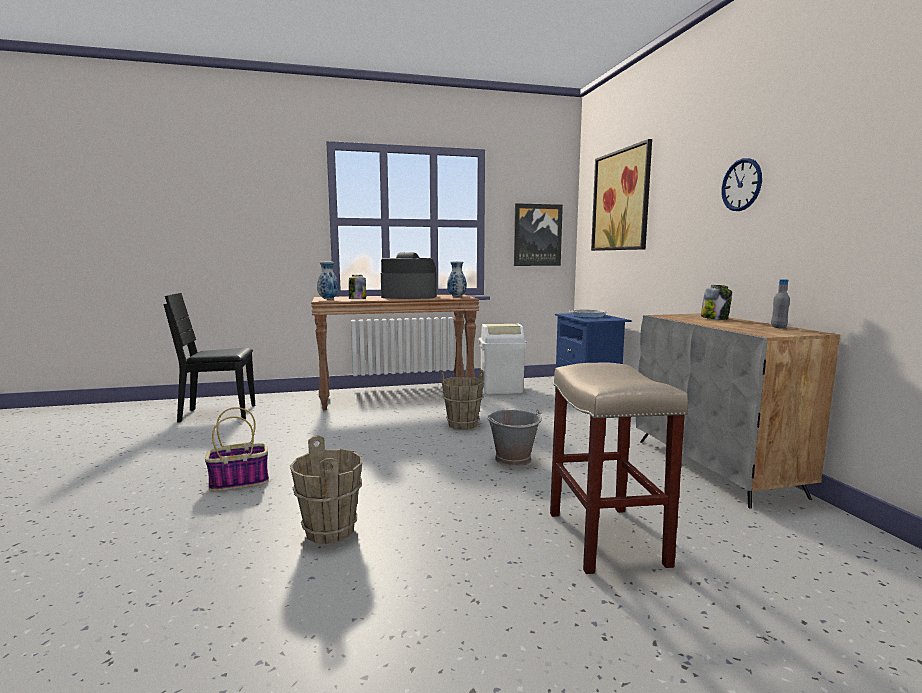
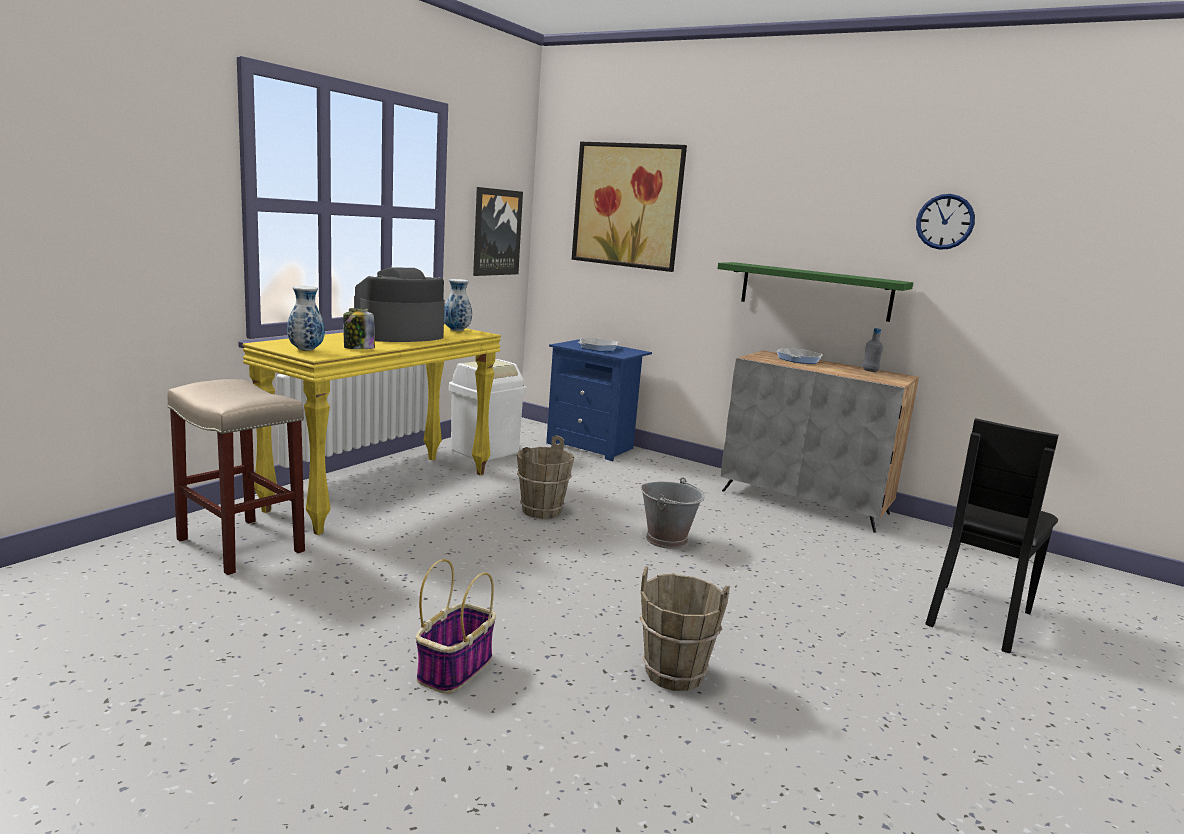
camera: 45 degrees left, 5 degrees up
(219, 414) = (142, 587): black chair -> black chair (977, 617)
(397, 398) = (382, 490): brown console table -> yellow console table
(604, 537) = (850, 589): beige stool -> beige stool (239, 545)
(715, 318) = (798, 359): jar -> frying pan
(741, 185) = (816, 228): wall clock -> wall clock (945, 221)
(742, 249) = (815, 291): none -> green shelf

